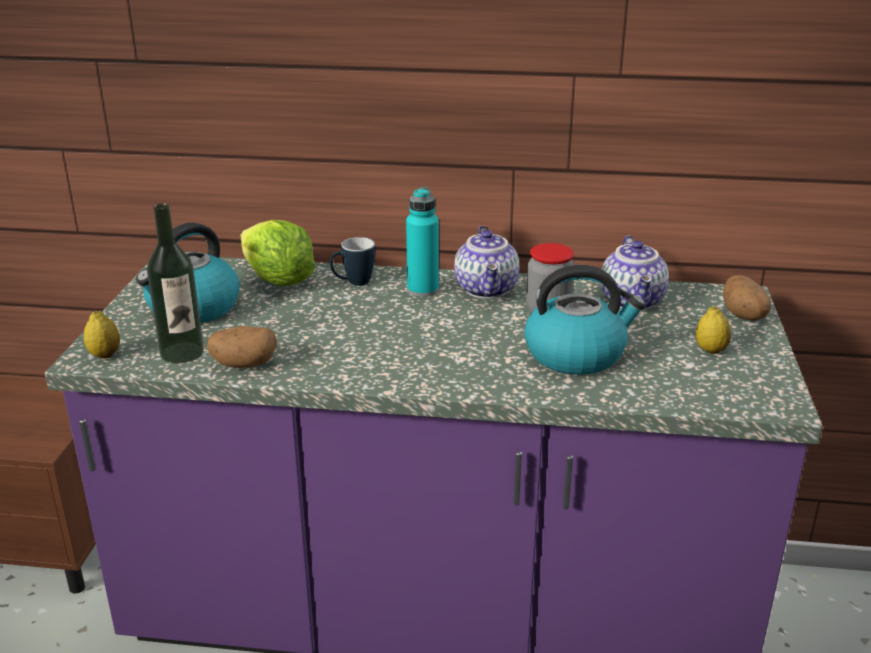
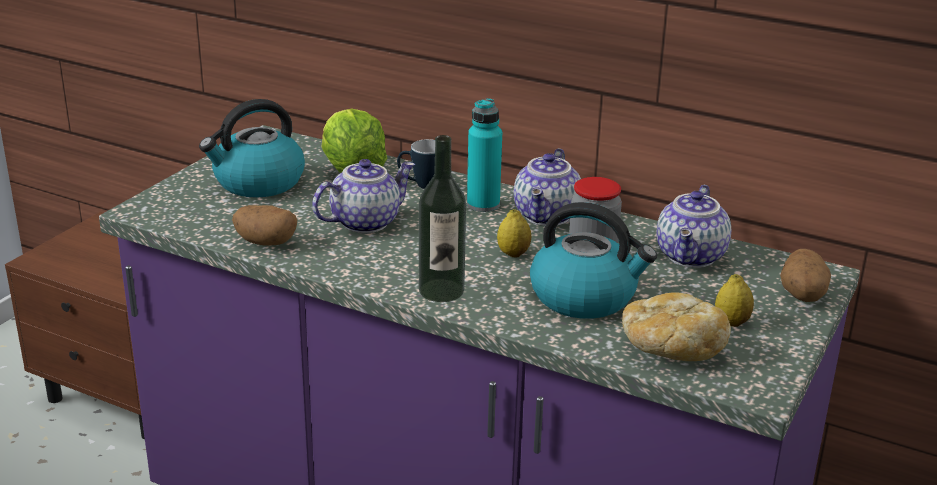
camera: 20 degrees right, 0 degrees up
(105, 355) = (155, 210): lemon -> lemon (513, 254)
(182, 353) = (220, 221): bottle -> bottle (441, 290)
(326, 326) = (365, 222): none -> teapot
(683, 384) = (670, 349): none -> bread

